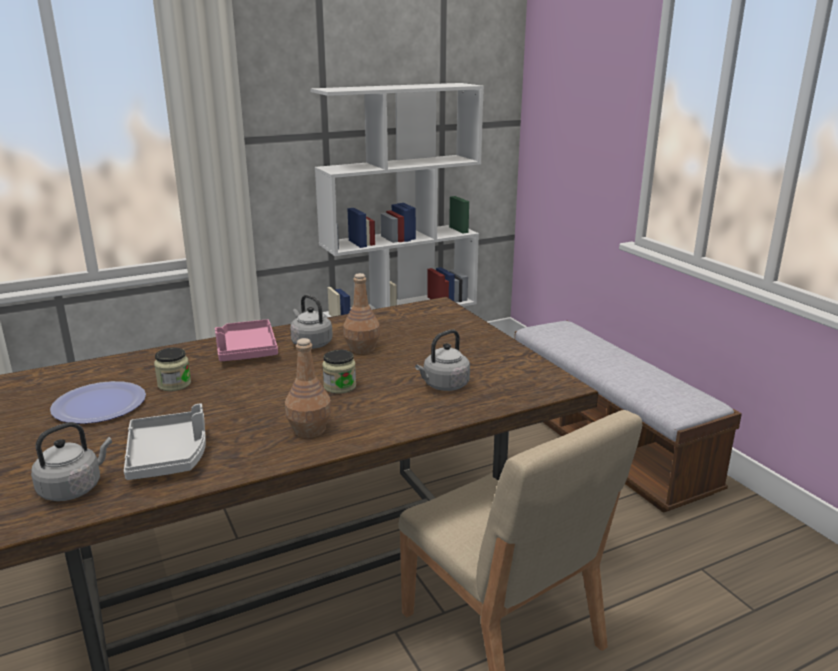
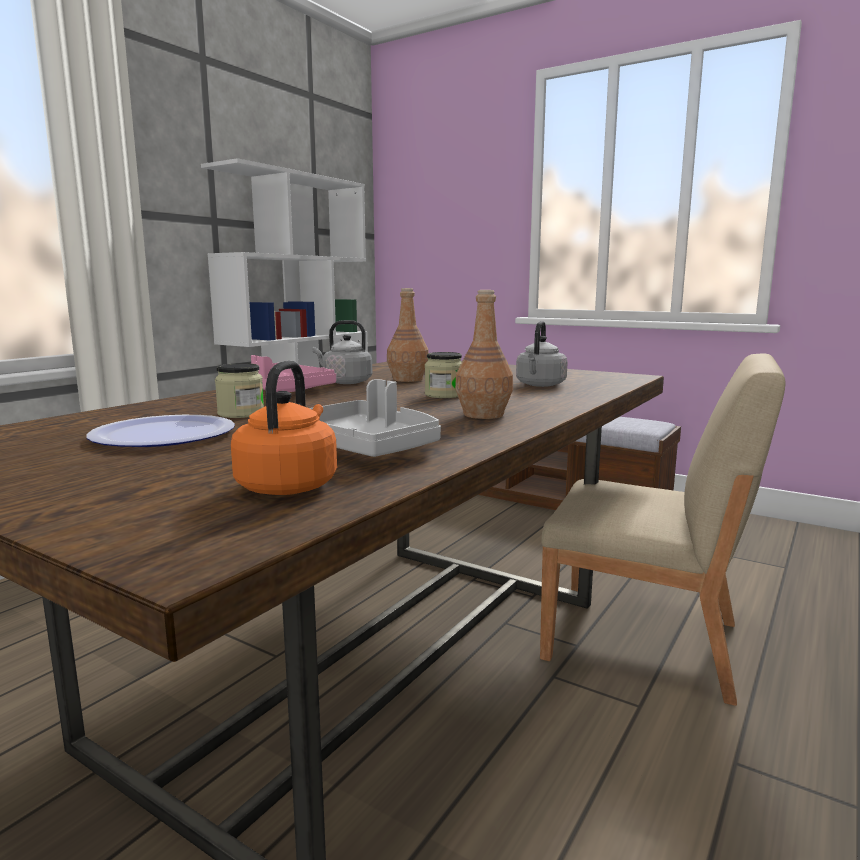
camera: 30 degrees left, 10 degrees down
(74, 488) = (289, 485): grey kettle -> orange kettle

